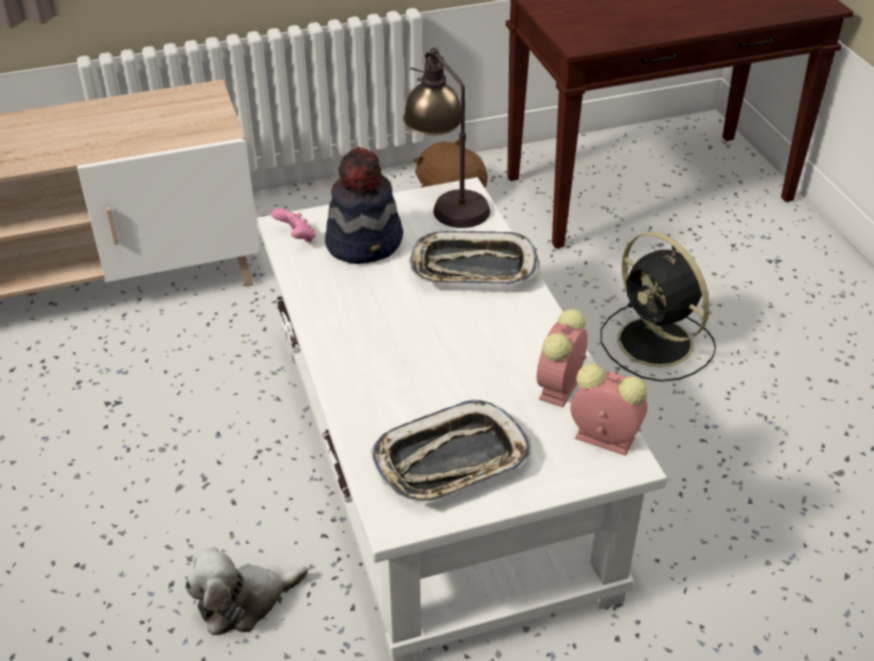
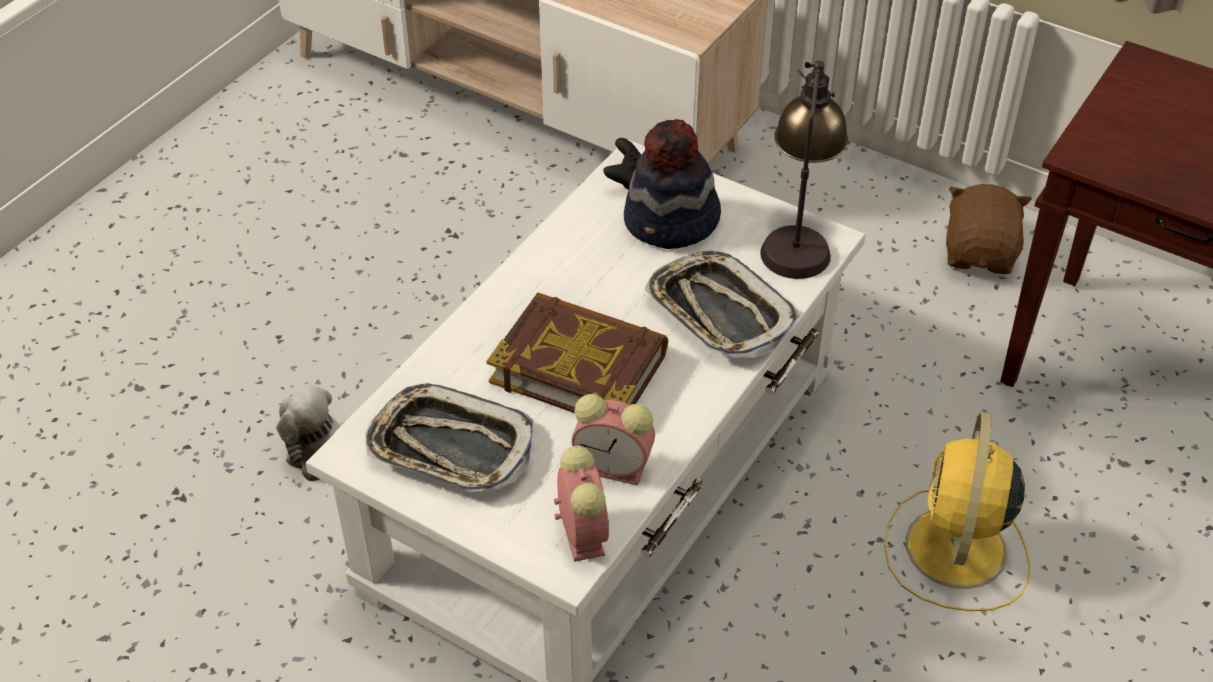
camera: 50 degrees right, 5 degrees up
(296, 238) = (626, 178): pink game controller -> black game controller
(447, 355) = (579, 367): none -> book
(560, 389) = (616, 467): alarm clock -> alarm clock turned 150 degrees counterclockwise
(657, 344) = (955, 551): black fan -> yellow fan

